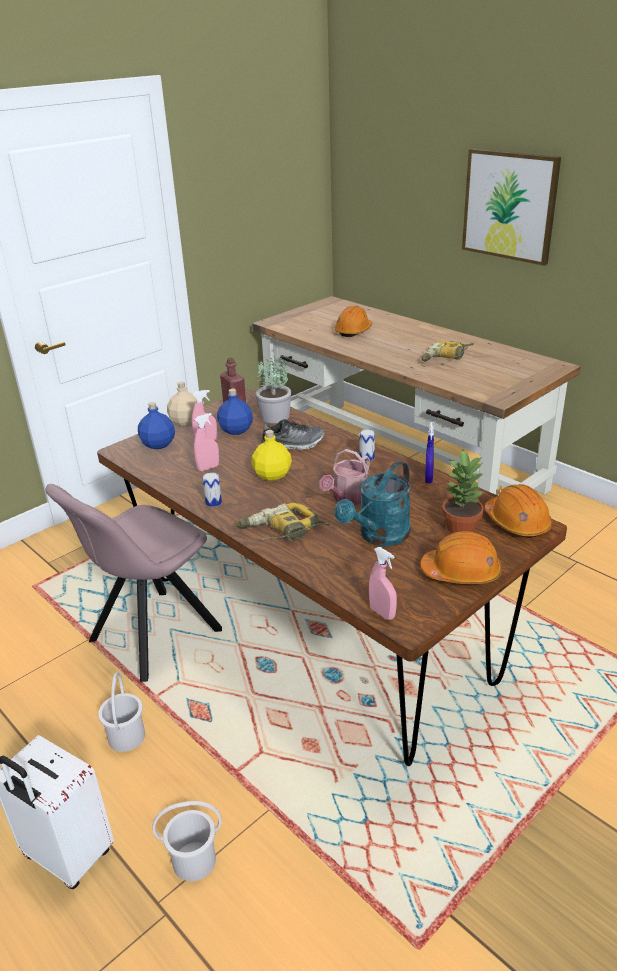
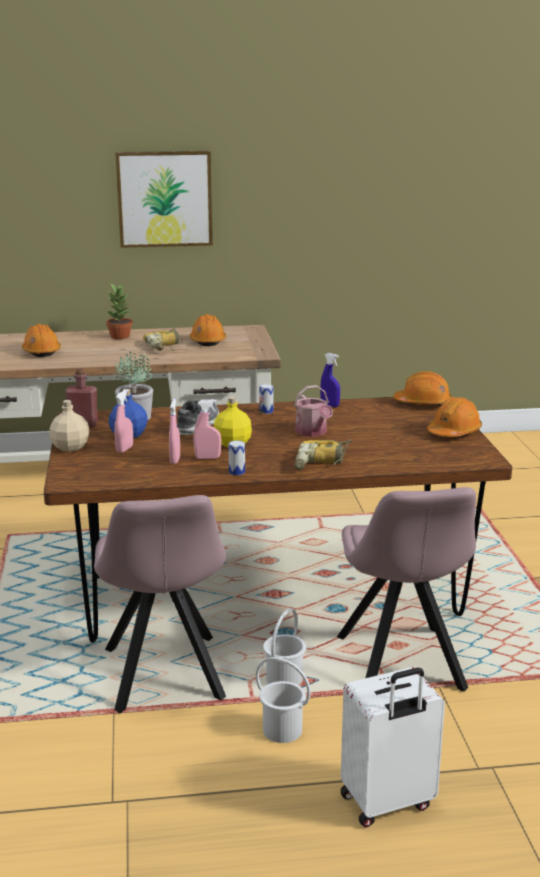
camera: 55 degrees left, 10 degrees down
(159, 444) = (90, 466): blue bottle -> none
(194, 860) = (454, 737): white bucket -> white bucket (283, 679)
(285, 762) = (401, 663): none -> pink chair
(379, 536) = (378, 438): turquoise watering can -> none
(382, 613) = (465, 463): pink spray bottle -> pink spray bottle (207, 458)
(461, 527) = (404, 416): potted plant -> potted plant (120, 336)
(489, 366) = (207, 341): none -> orange hard hat

